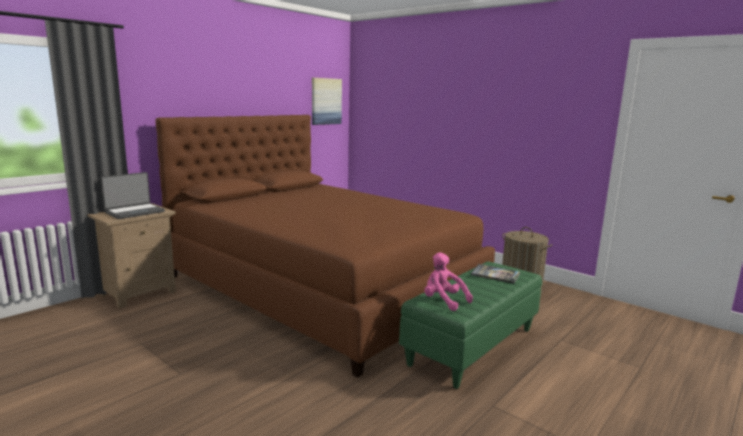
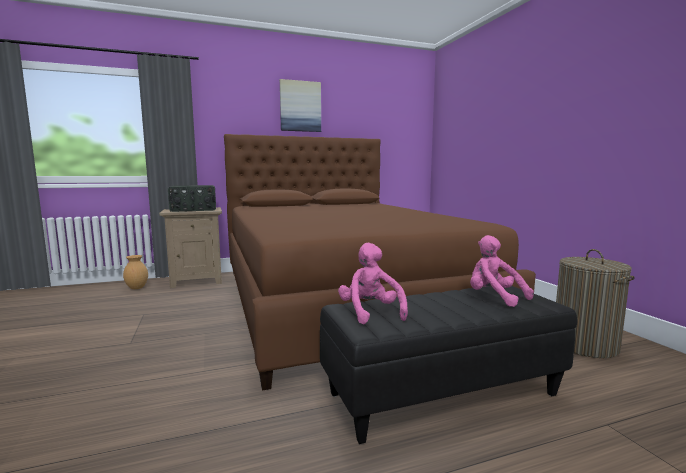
camera: 30 degrees right, 5 degrees down
(74, 316) = (137, 288): none -> brown vase
(134, 212) = (193, 209): laptop -> radio
(326, 101) = (404, 128): picture -> picture (300, 106)
(471, 346) = (442, 394): green ottoman -> black ottoman
(495, 274) = (494, 297): book -> pink plush toy

